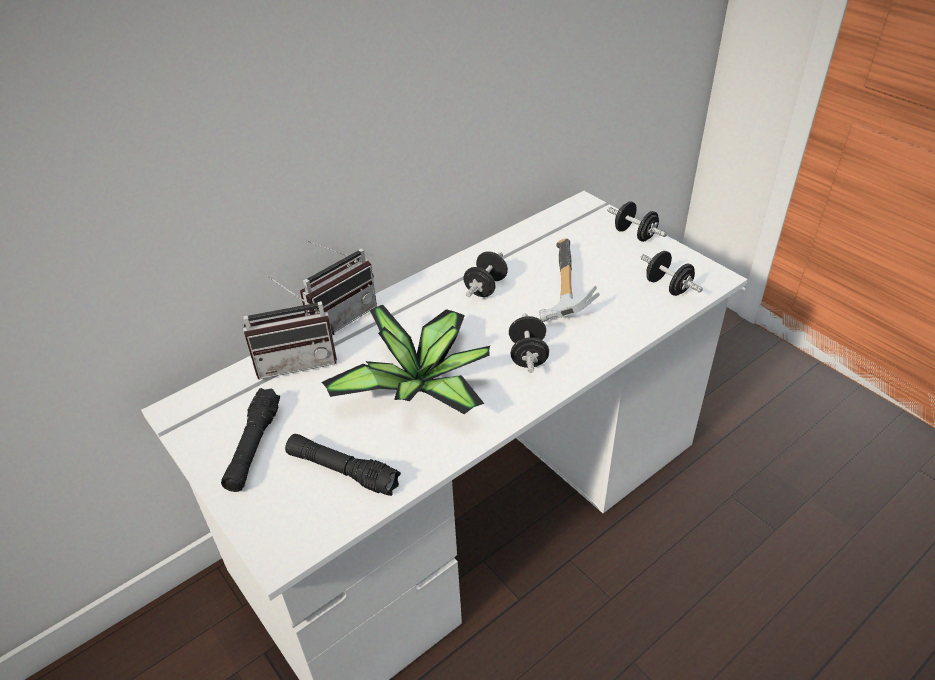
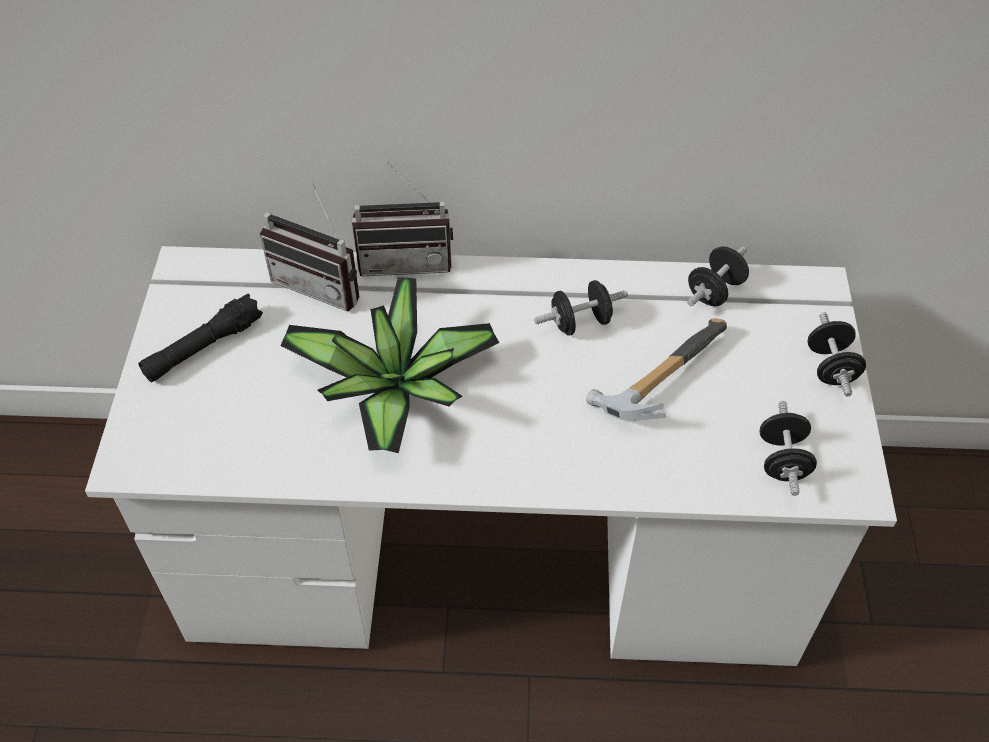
camera: 40 degrees right, 10 degrees up
(342, 471) = (243, 425): black flashlight -> none
(528, 355) = (530, 432): black dumbbell -> black dumbbell (715, 291)

